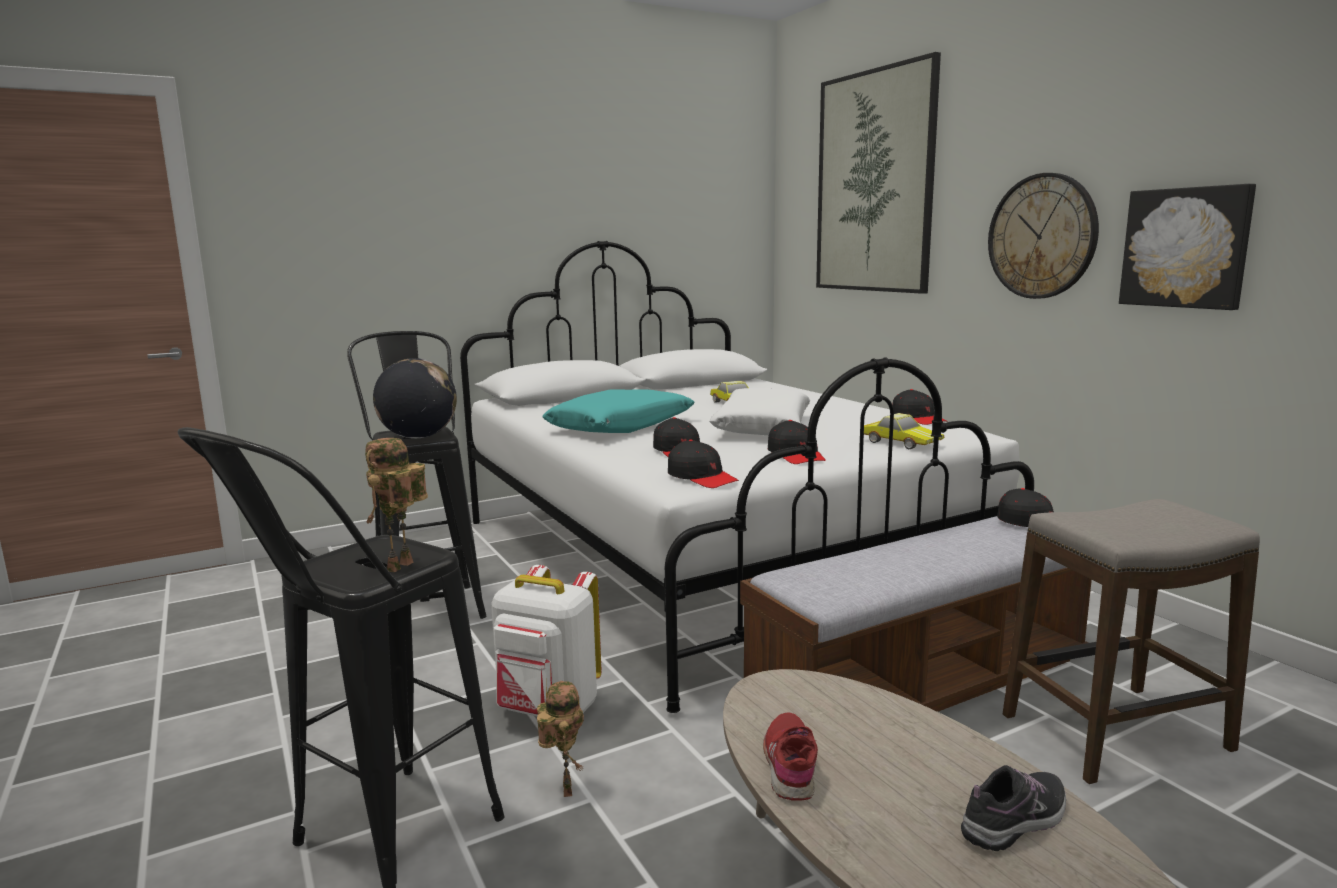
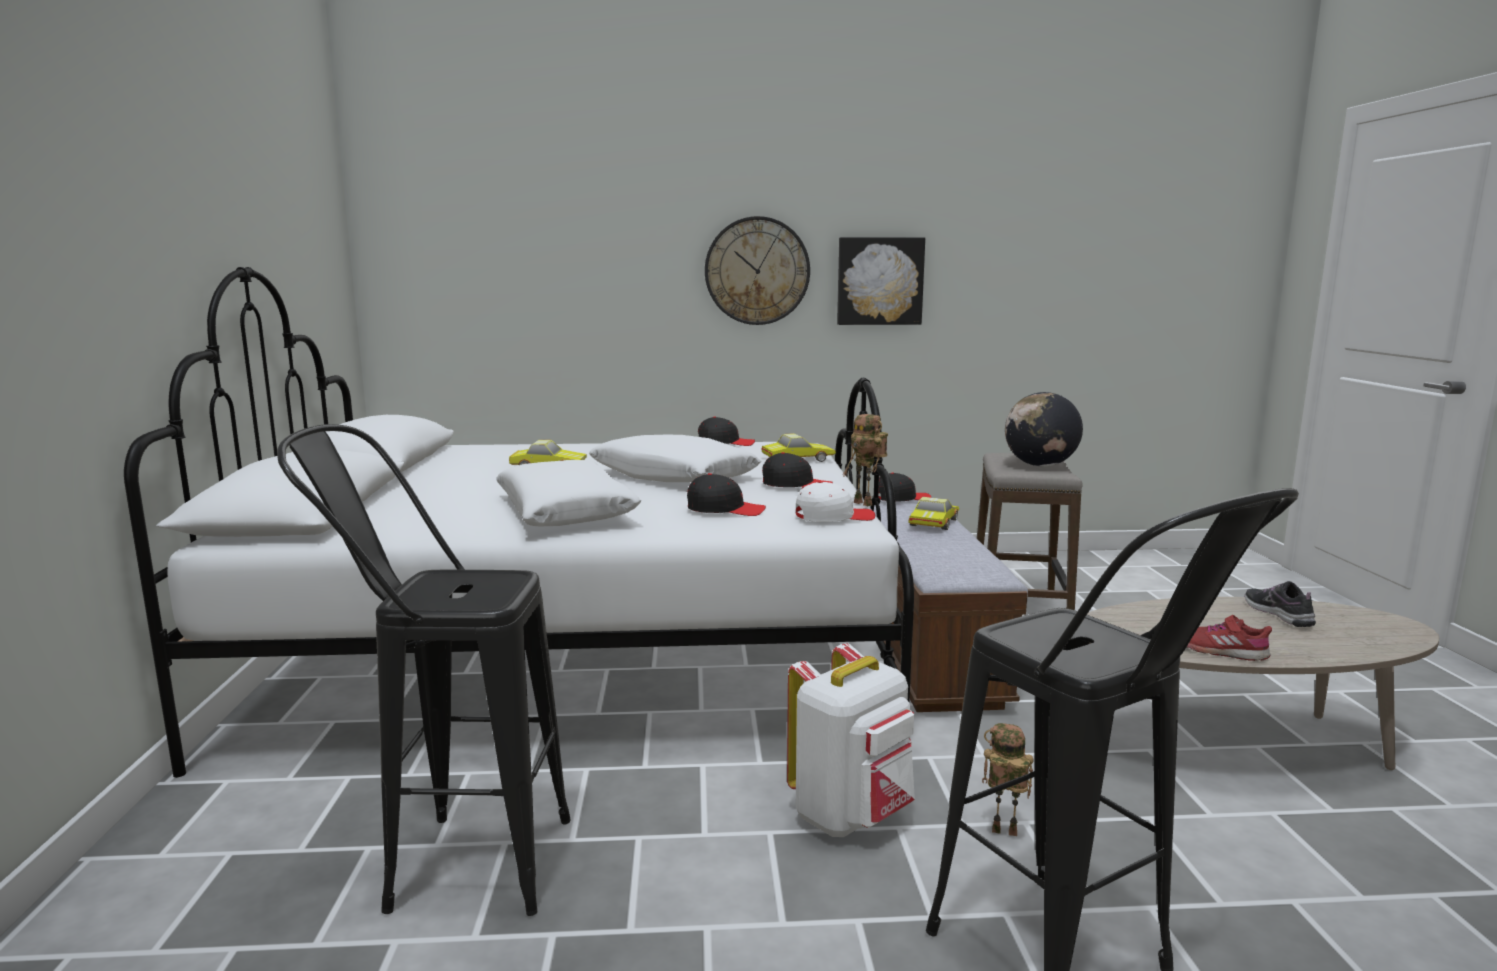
camera: 65 degrees left, 0 degrees up
(401, 568) = (1099, 630): toy robot -> toy robot (865, 503)
(419, 437) = (480, 586): globe -> globe (1040, 465)
(621, 426) = (566, 511): turquoise pillow -> white pillow
(702, 478) = (833, 517): black cap -> white cap
(874, 182) = (538, 208): picture -> none
(962, 548) = (932, 522): none -> toy car

